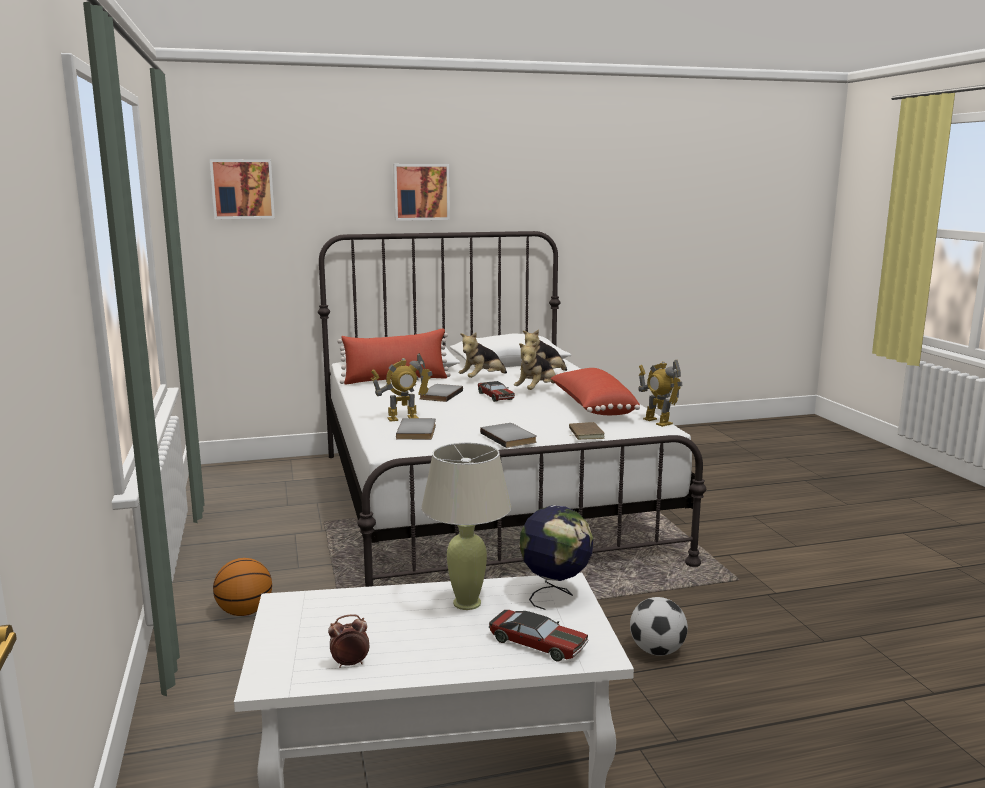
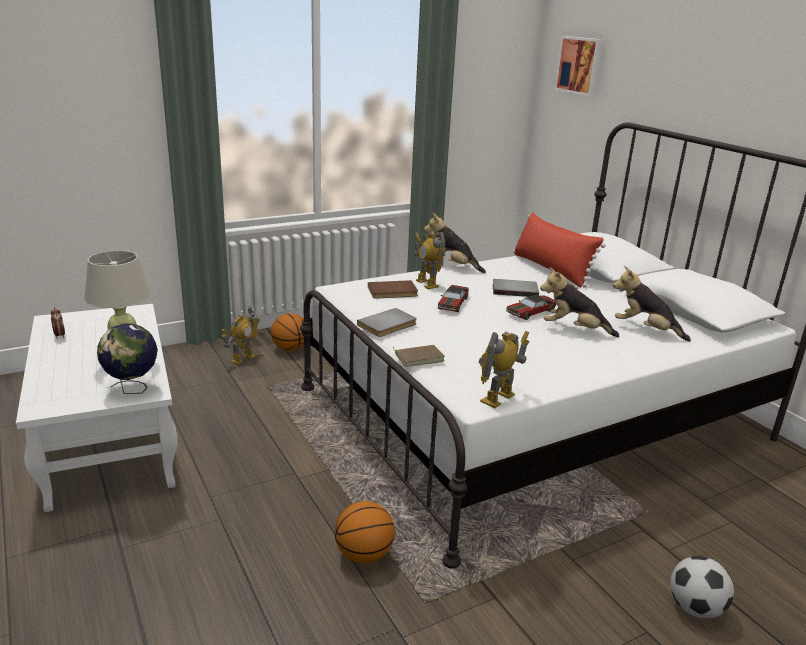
camera: 75 degrees right, 10 degrees up
(245, 650) = (243, 358): none -> toy robot
(418, 431) = (392, 292): grey book -> brown book
(421, 192) = (717, 89): picture -> none
(482, 379) = (595, 302): plush toy -> plush toy (452, 266)
(538, 643) = (62, 387): toy car -> toy car (453, 304)
(592, 407) = (529, 360): red pillow -> none
(657, 651) = (257, 535): football -> football (695, 608)
(684, 599) = (364, 555): none -> basketball

